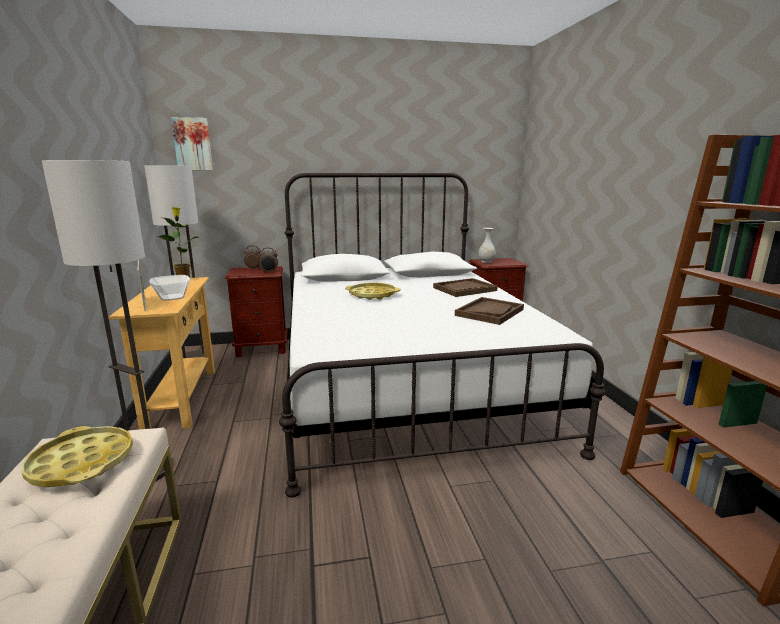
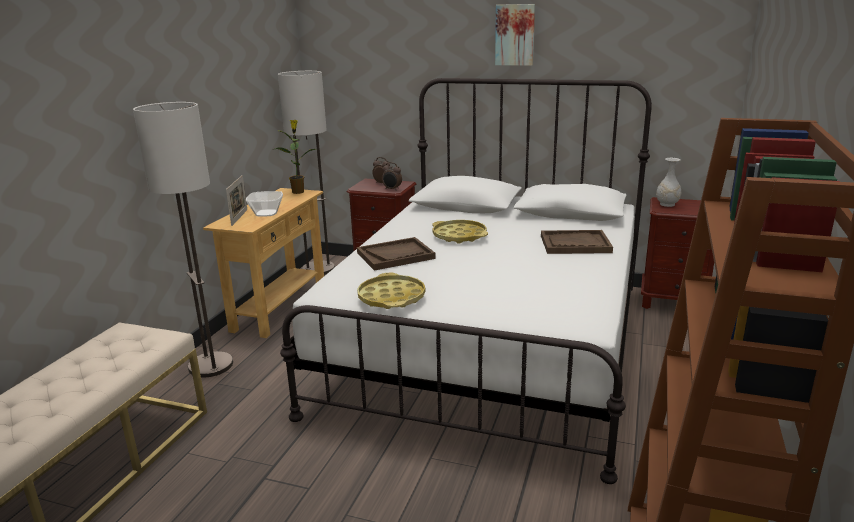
camera: 30 degrees right, 5 degrees up
(82, 463) = (122, 347): yellow tray -> yellow tray (391, 297)
(193, 144) = (333, 45): picture -> picture (515, 35)
(489, 312) = (552, 282): brown tray -> brown tray (395, 255)

